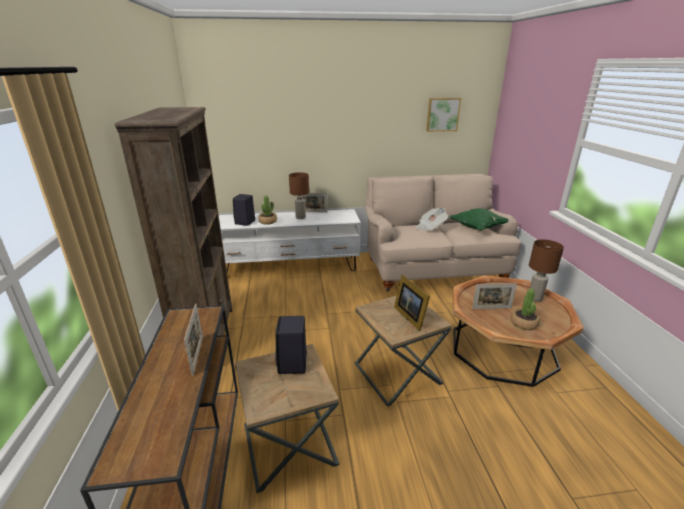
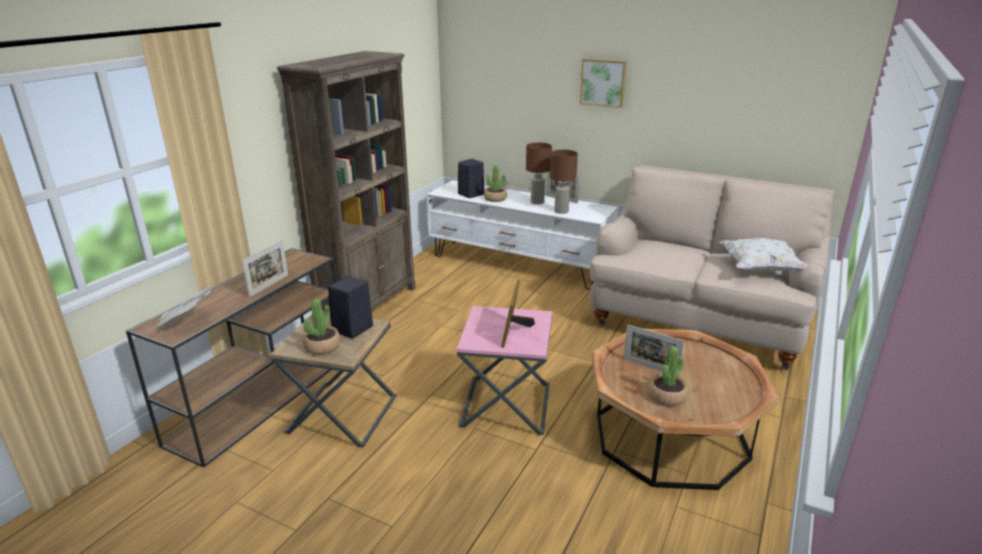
camera: 35 degrees right, 0 degrees up
(288, 392) = (322, 346): none -> potted plant
(397, 373) = (506, 405): brown side table -> pink side table
(430, 227) = (685, 250): newspaper -> newspaper (186, 320)
(442, 114) = (769, 85): picture -> picture (603, 82)
(477, 228) = (760, 269): green pillow -> white pillow
(535, 298) = (734, 379): brown table lamp -> brown table lamp (561, 211)

